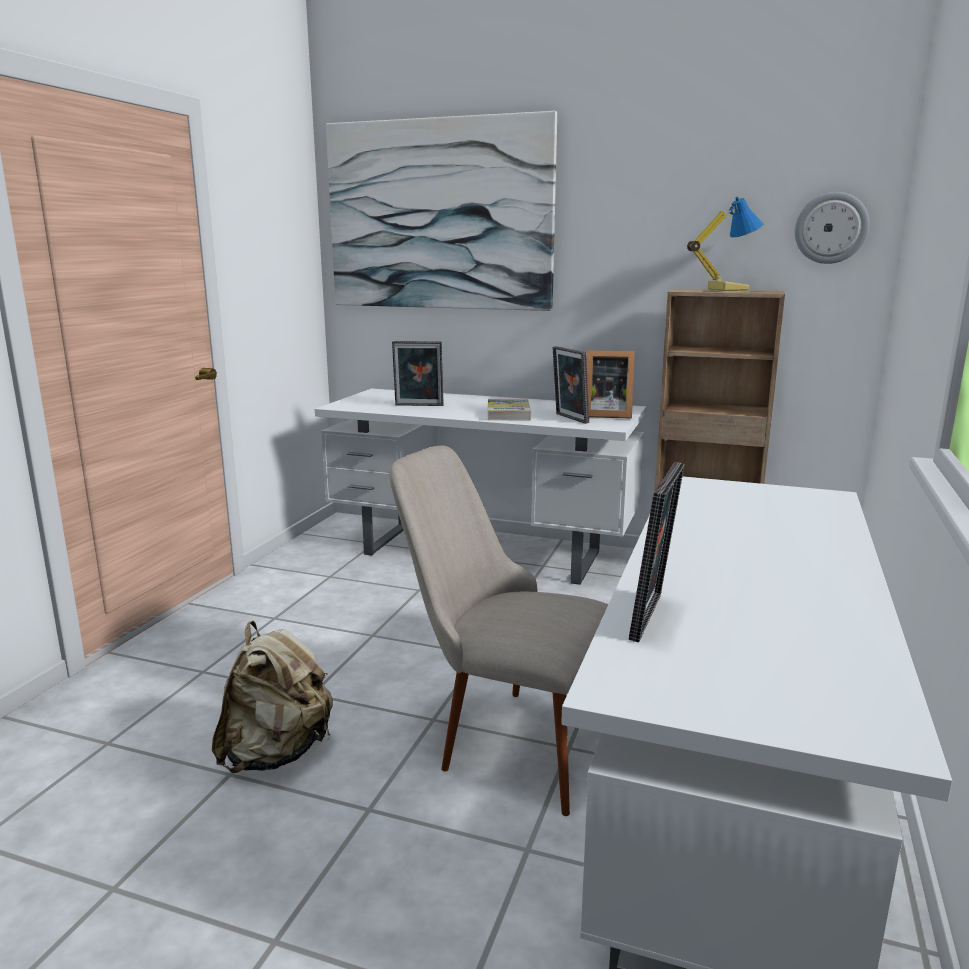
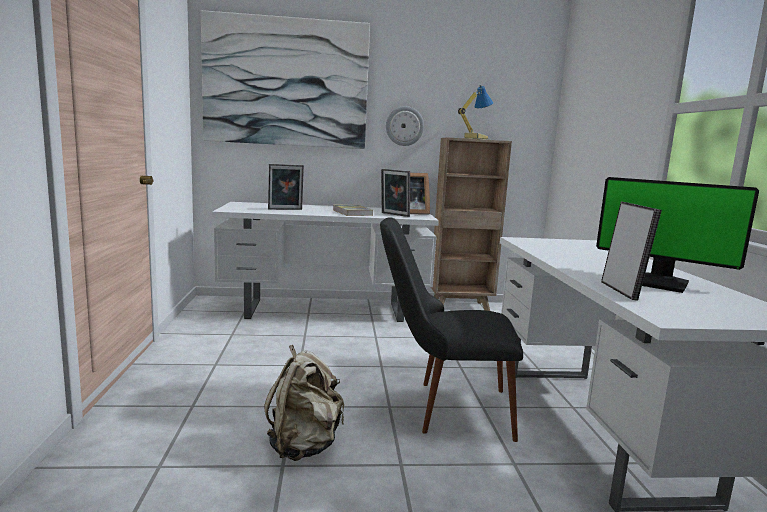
camera: 25 degrees left, 5 degrees down
(507, 737) = (443, 408): beige chair -> black chair
(768, 607) = (659, 283): none -> monitor
(831, 228) = (524, 107): wall clock -> wall clock (404, 126)

